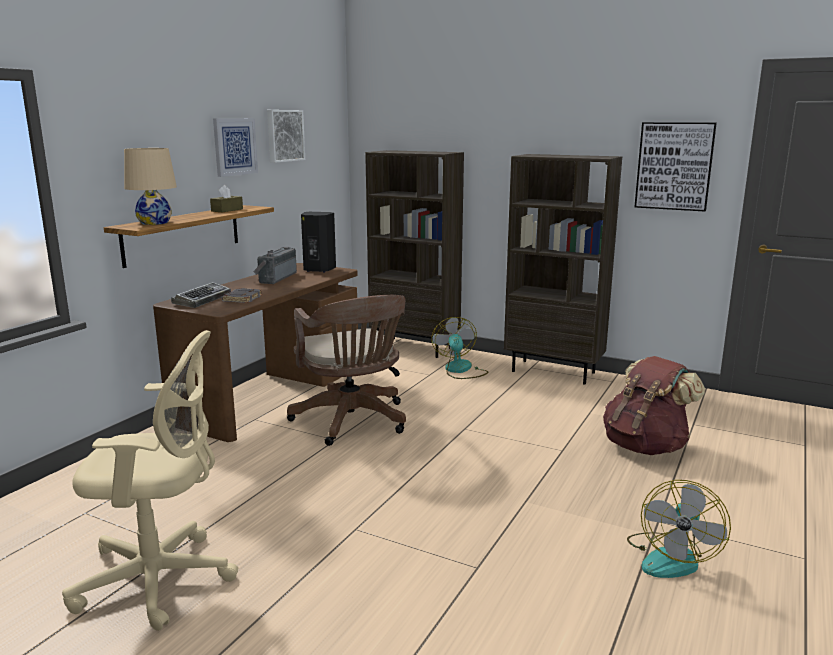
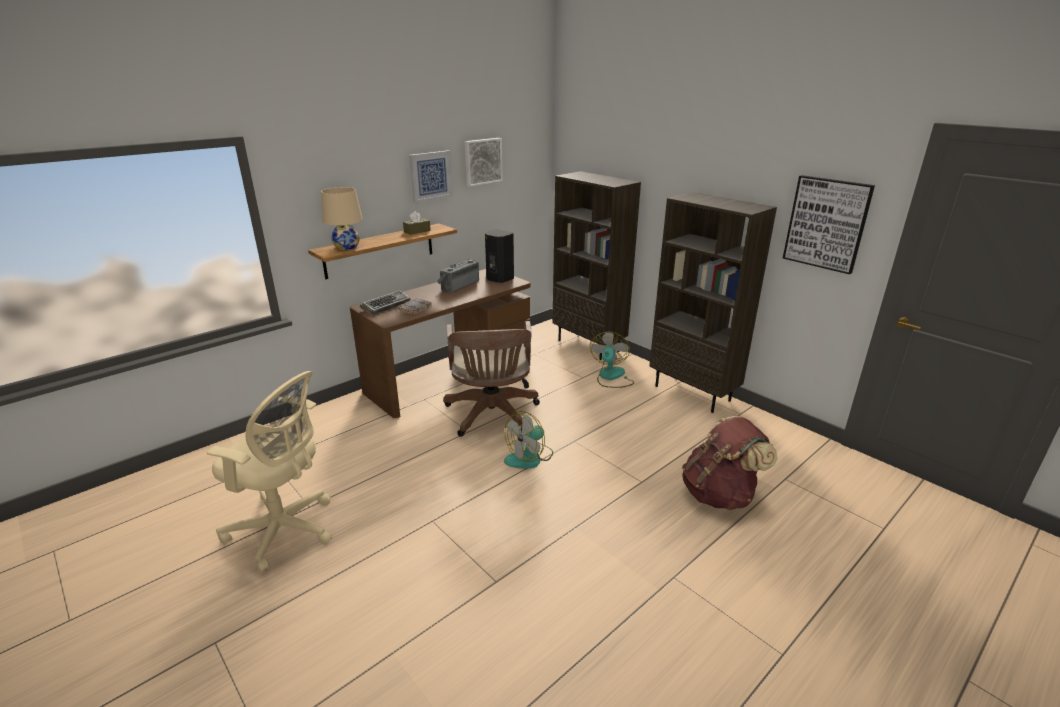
camera: 20 degrees right, 10 degrees up
(671, 557) = (659, 617): fan -> fan (529, 457)

